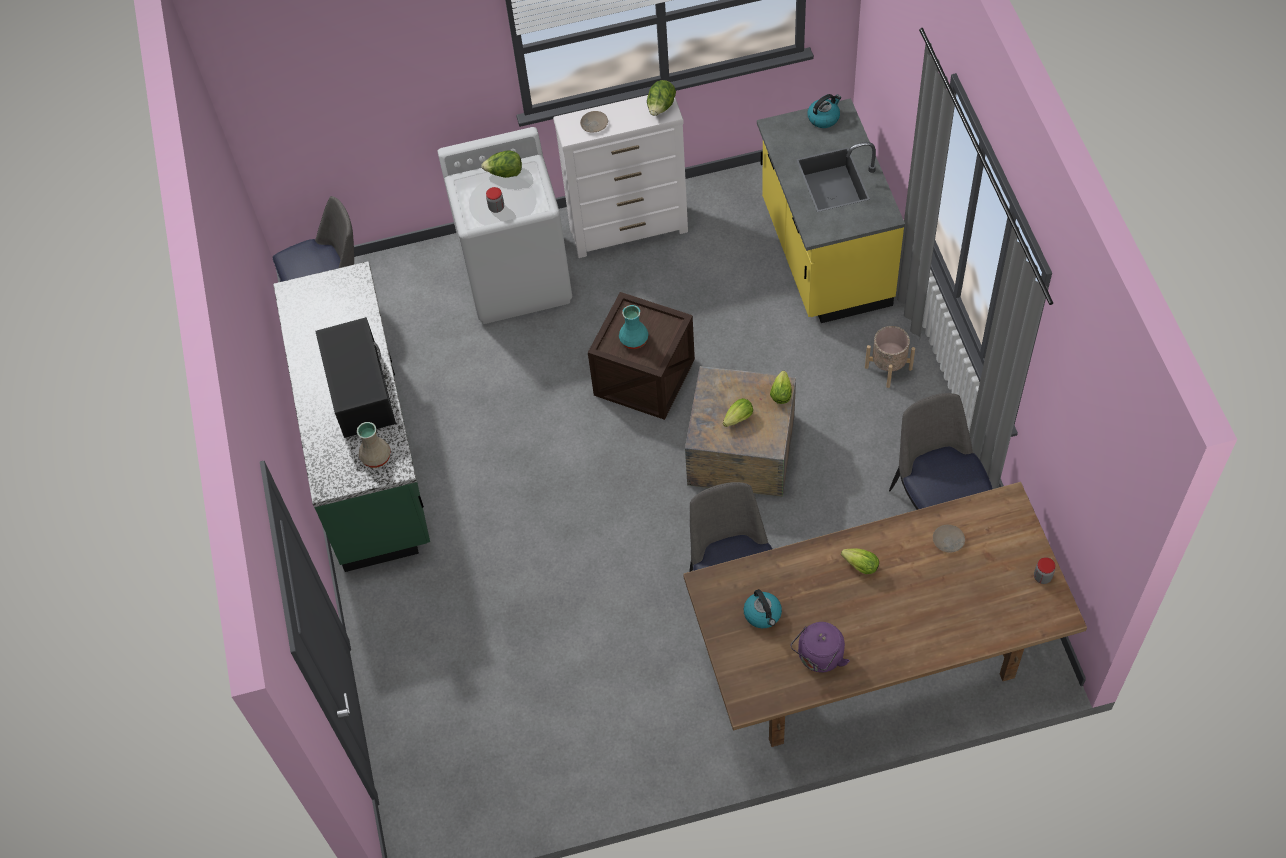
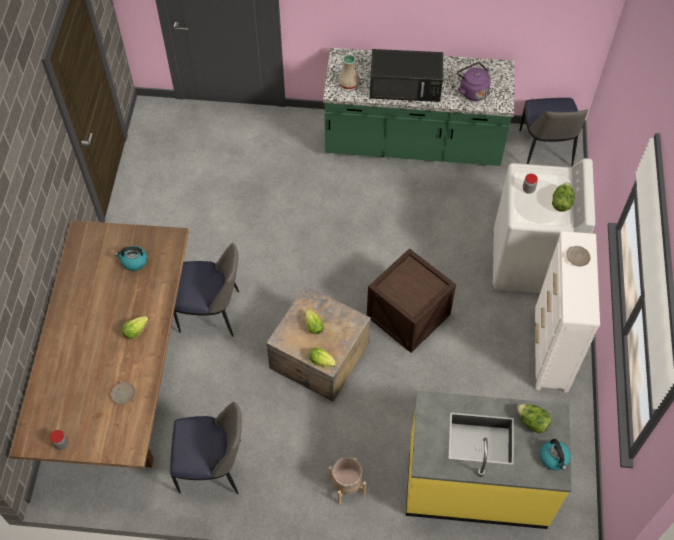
camera: 105 degrees right, 0 degrees up
(633, 339) = (410, 281): turquoise vase -> none
(661, 107) = (580, 309): lettuce -> lettuce (532, 422)
(819, 657) = (86, 282): purple kettle -> purple kettle (472, 91)

